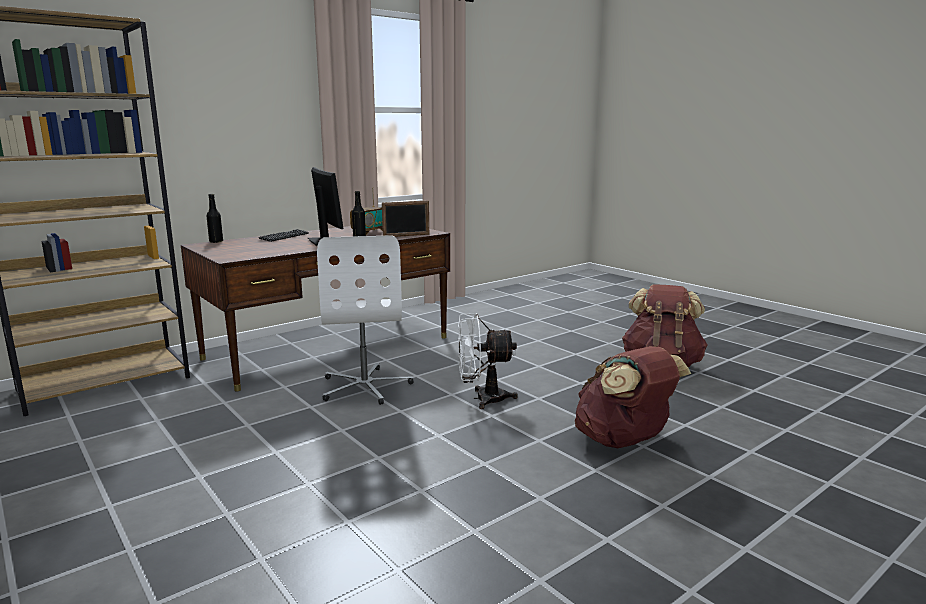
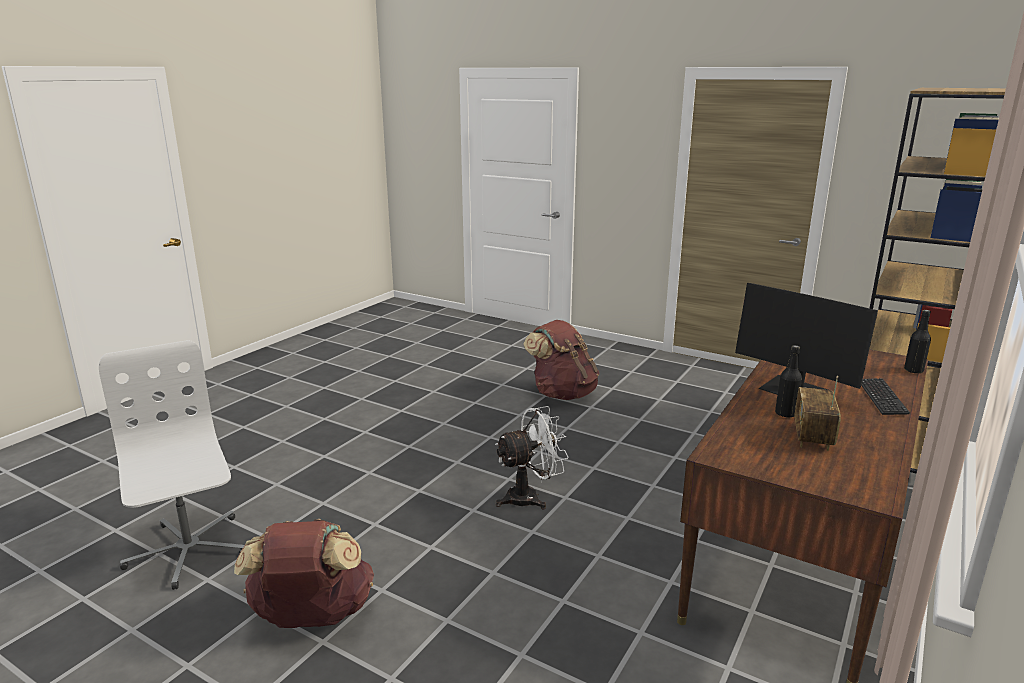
camera: 160 degrees right, 5 degrees up
(365, 386) = (660, 490): white office chair -> white office chair (188, 550)
(406, 235) = (732, 432): picture frame -> none
(623, 441) = (385, 473): brown backpack -> brown backpack (562, 394)

